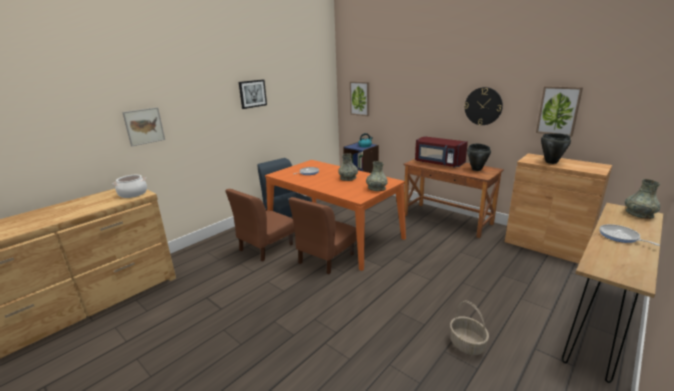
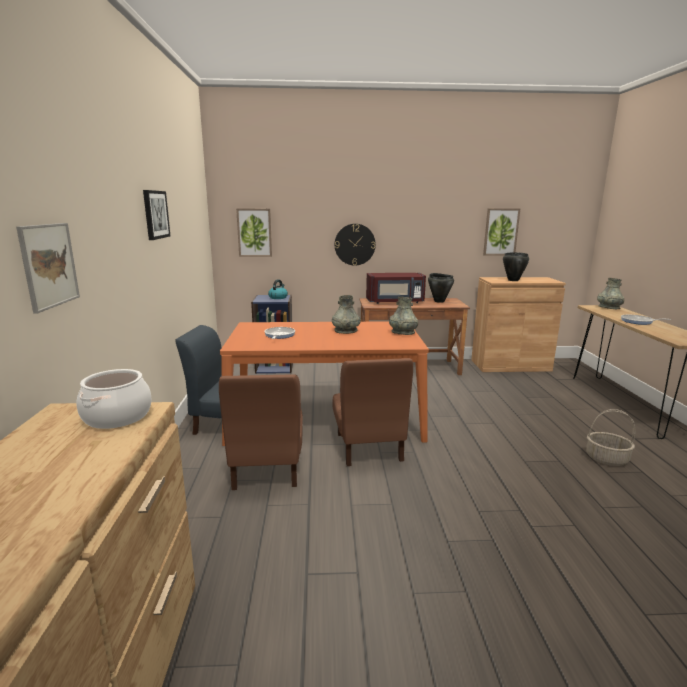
camera: 45 degrees left, 5 degrees down
(483, 106) = (428, 232): wall clock -> wall clock (354, 244)

